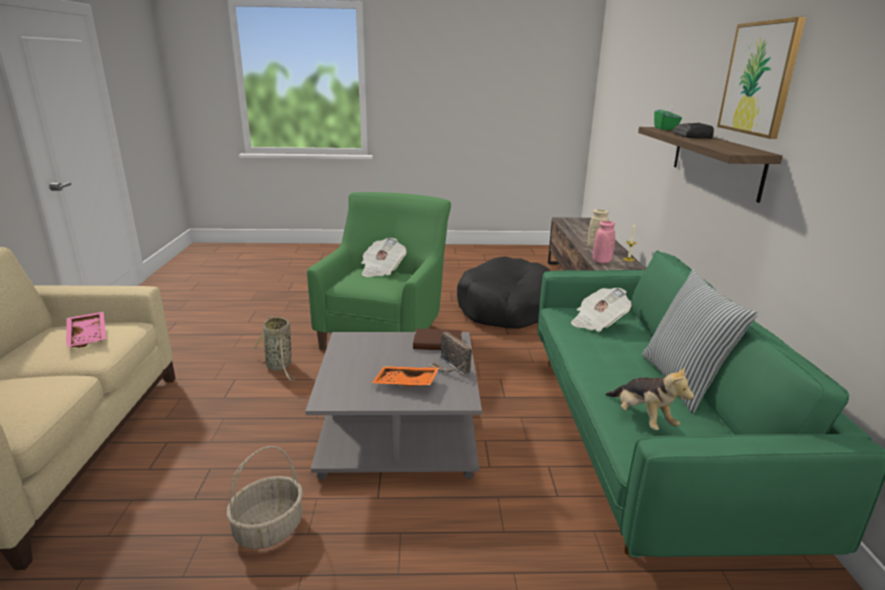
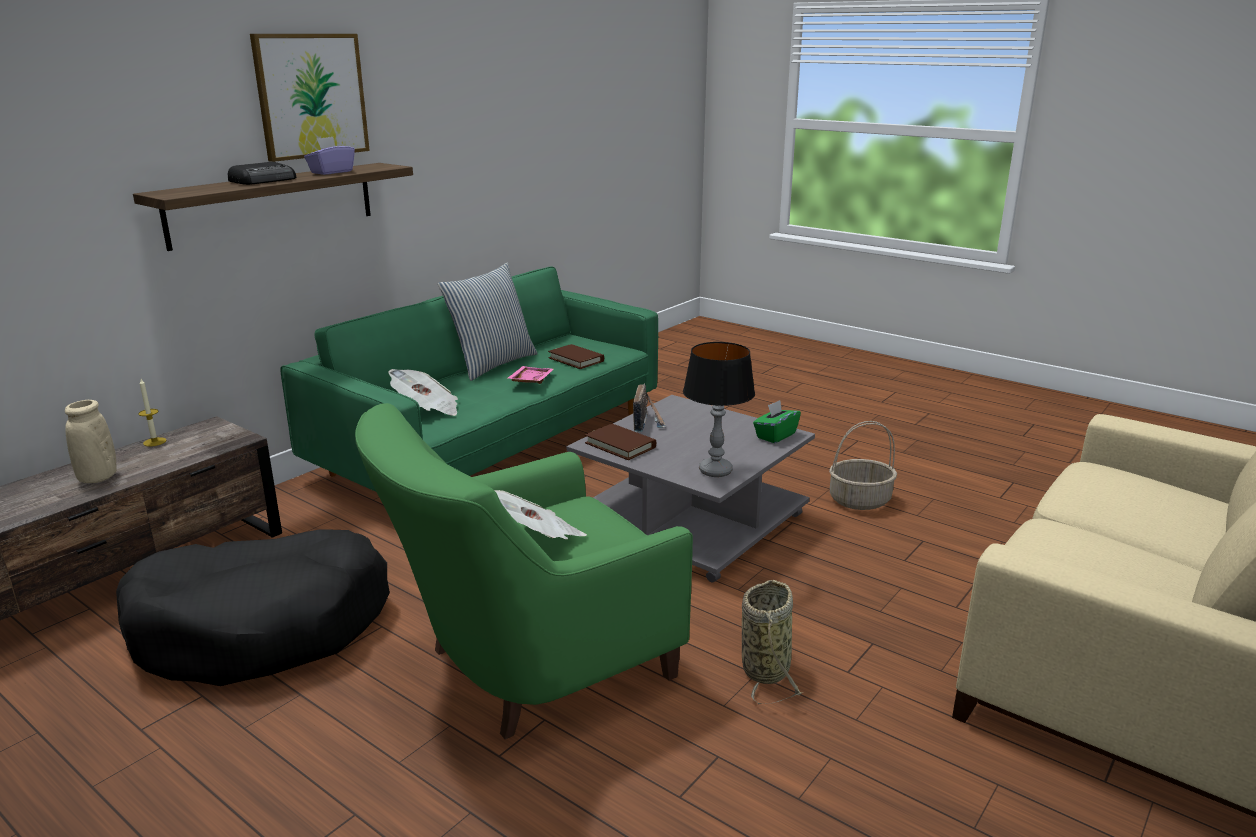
camera: 140 degrees left, 0 degrees up
(89, 335) = (1077, 552): pink tray -> pink tray (530, 381)
(352, 346) = (716, 471): none -> table lamp
(405, 384) = (706, 424): orange tray -> none
(601, 261) = (193, 452): pink vase -> none
(642, 418) = (576, 359): plush toy -> brown book
(665, 129) = (182, 191): green tissue box -> green tissue box (775, 435)
(718, 143) = (331, 172): none -> purple tissue box

